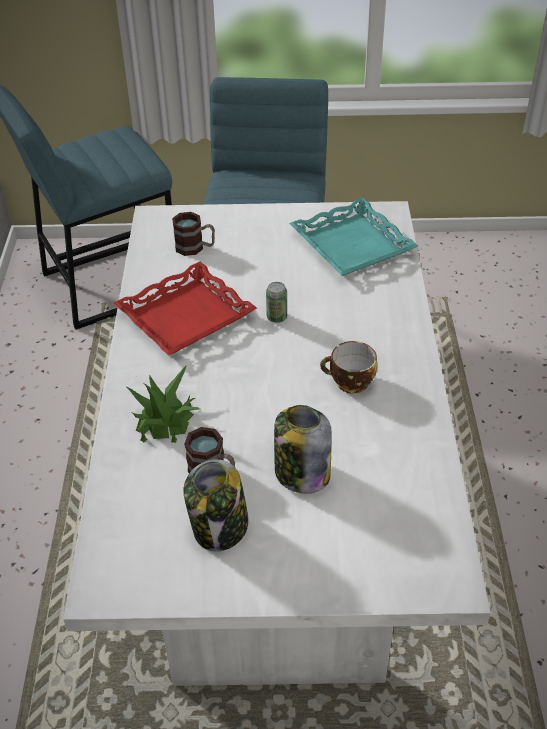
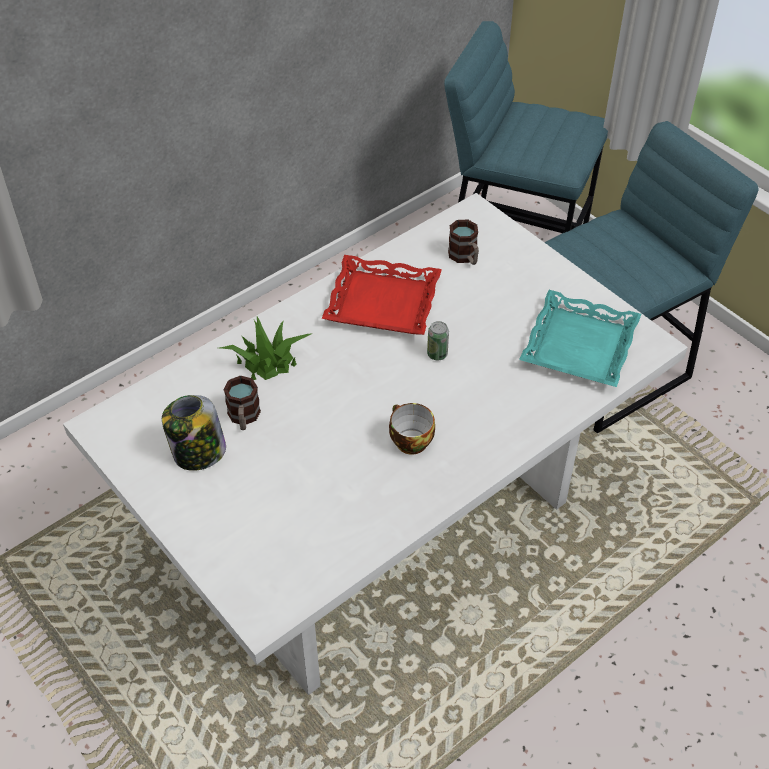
camera: 50 degrees right, 5 degrees up
(301, 473) = (288, 467): jar -> none

